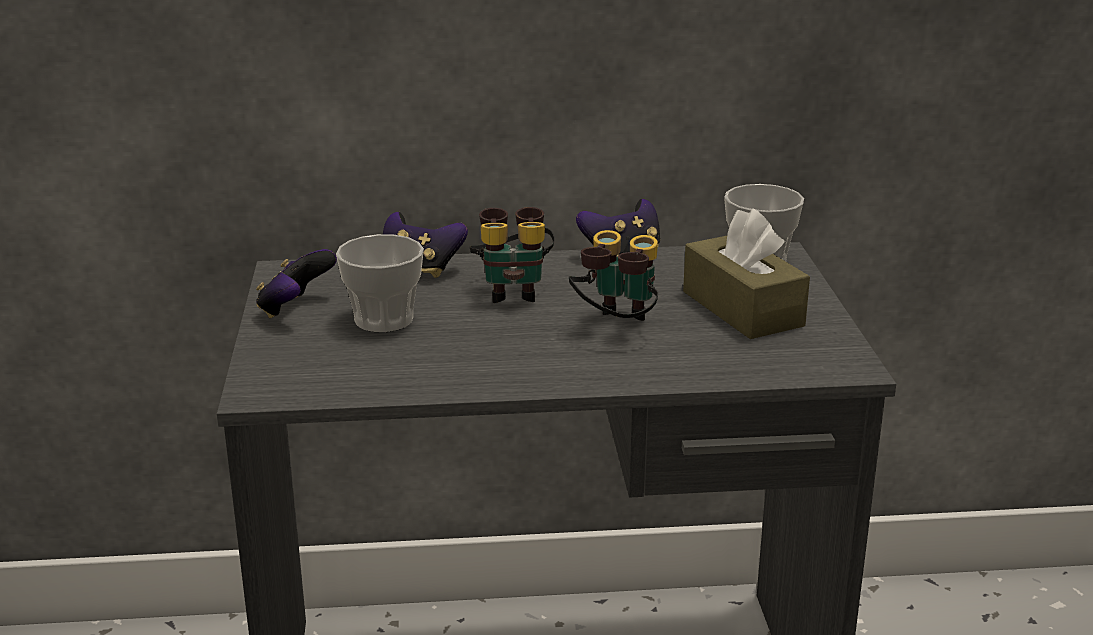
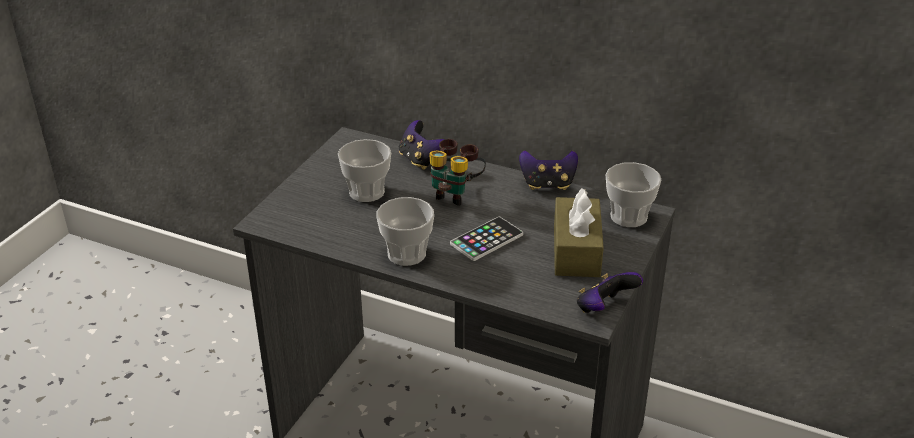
camera: 30 degrees right, 10 degrees up
(295, 309) = (329, 169): game controller -> game controller (604, 308)
(526, 370) = (406, 254): none -> cup
(616, 327) = (486, 239): binoculars -> phone

